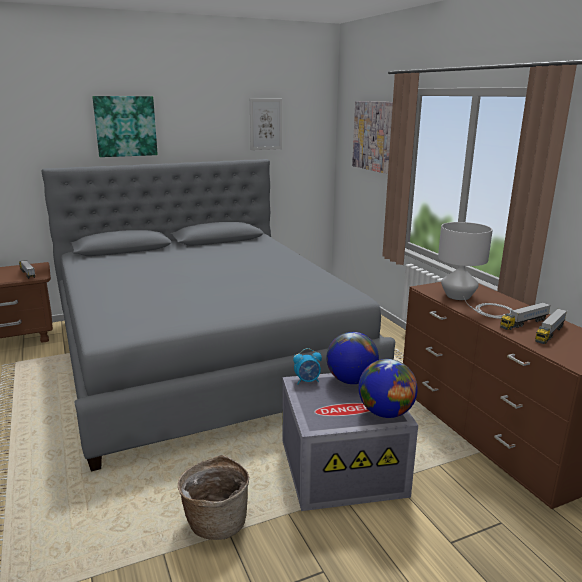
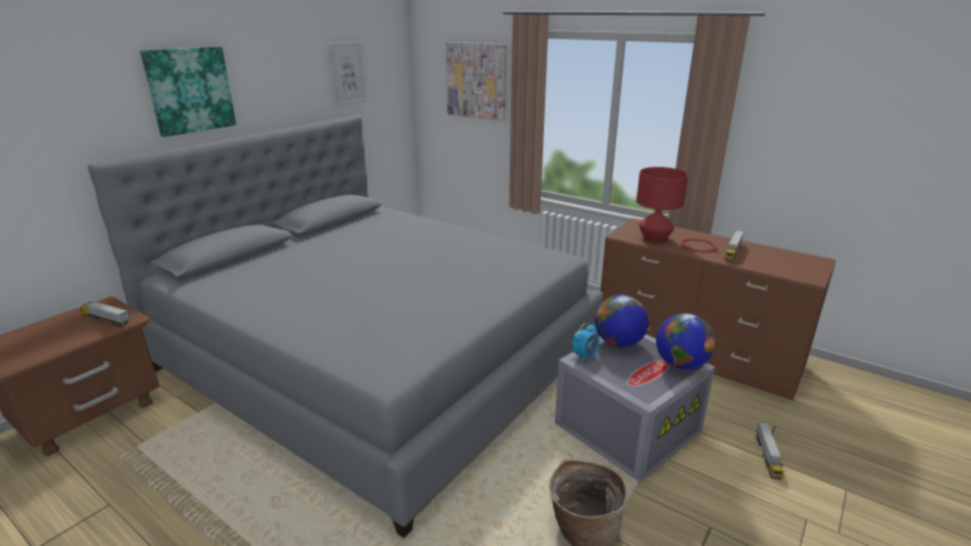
camera: 30 degrees left, 5 degrees up
(471, 301) = (671, 241): grey table lamp -> red table lamp
(549, 333) = (760, 257): toy truck -> toy truck (767, 456)

